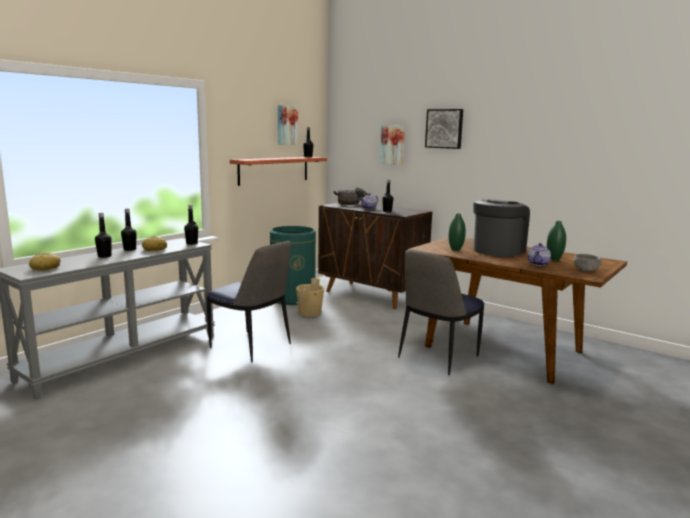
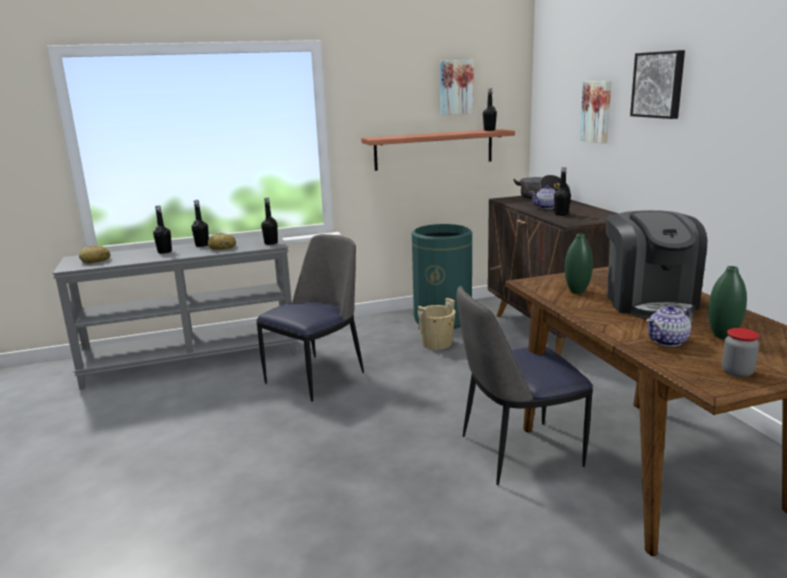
camera: 35 degrees right, 5 degrees up
(252, 347) = (317, 376): chair -> chair turned 120 degrees counterclockwise
(498, 250) = (649, 302): coffee machine -> coffee machine turned 105 degrees clockwise
(585, 270) = (737, 372): grey bowl -> jar

